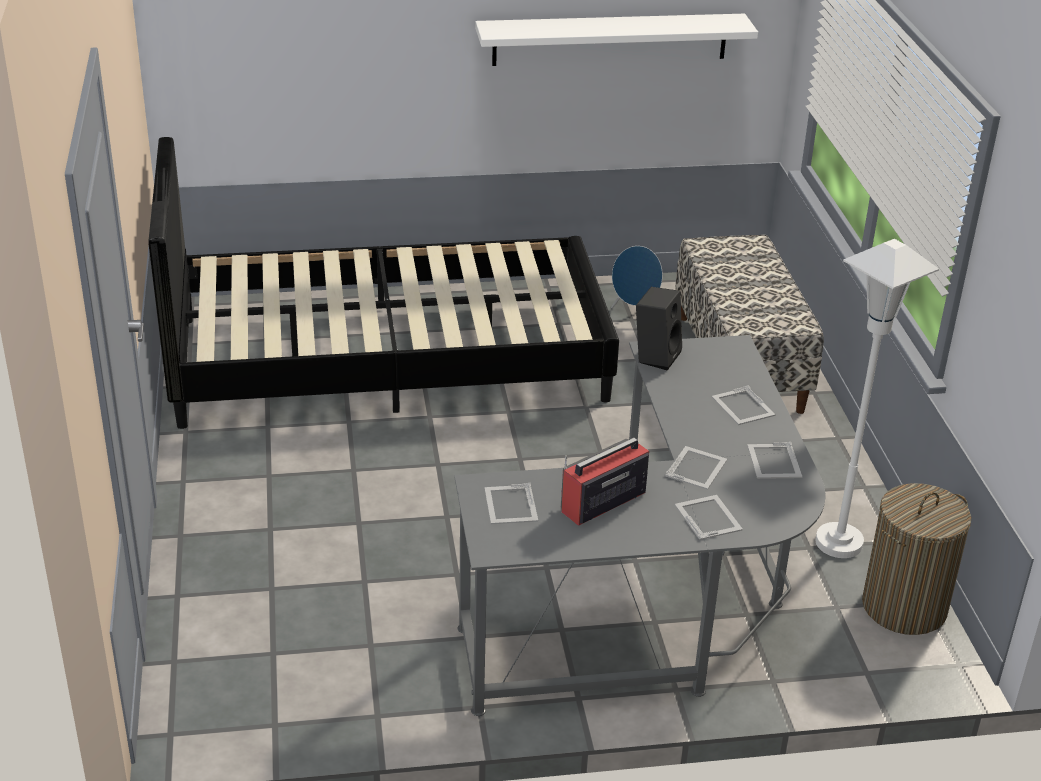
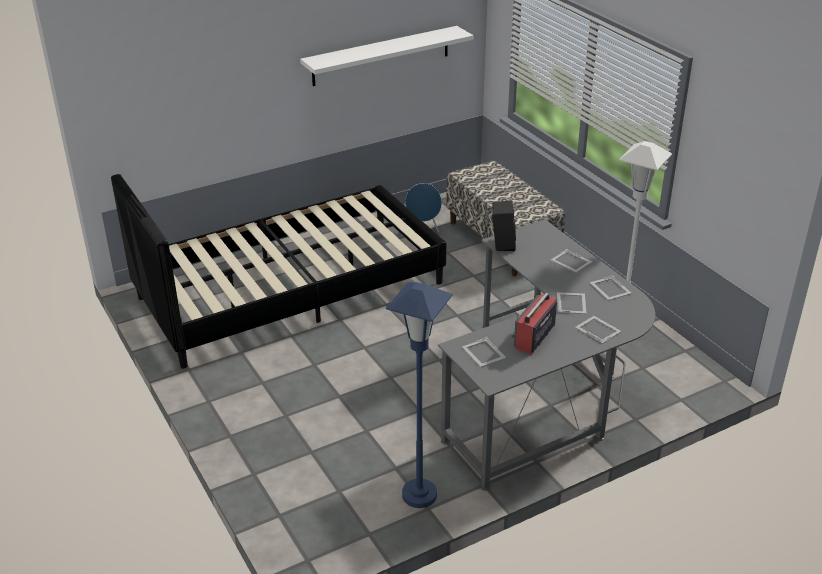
camera: 20 degrees left, 0 degrees up
(378, 693) = (419, 495): none -> blue floor lamp
(904, 607) = (677, 357): laundry basket -> none

